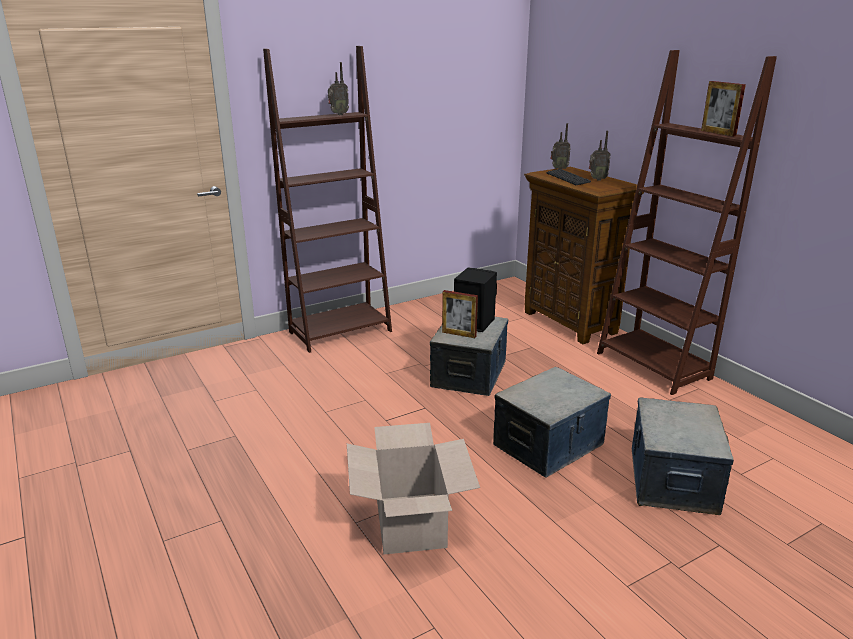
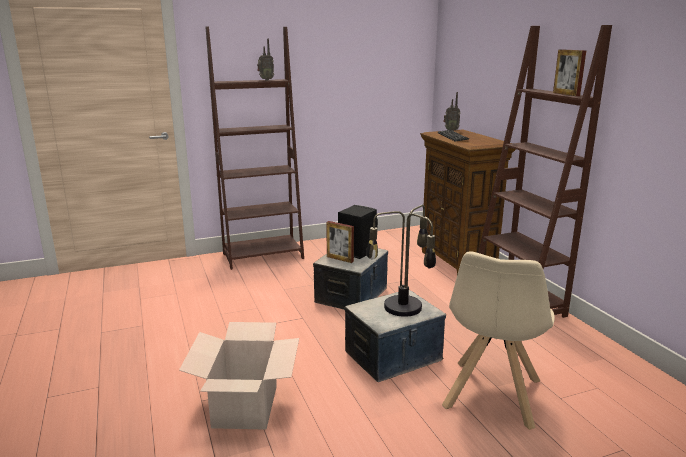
camera: 10 degrees right, 5 degrees down
(561, 390) = (403, 308): none -> table lamp
(597, 179) = (477, 138): radio -> none
(671, 480) = (491, 397): storage box -> beige chair

